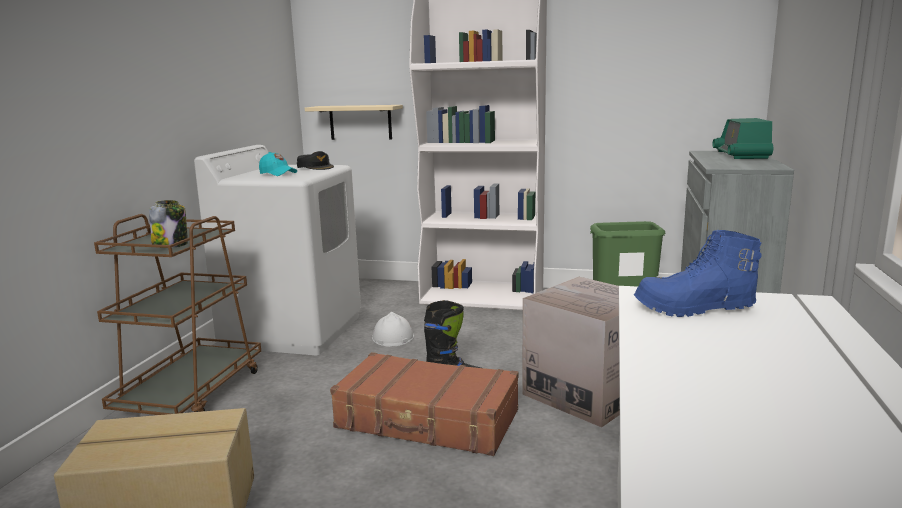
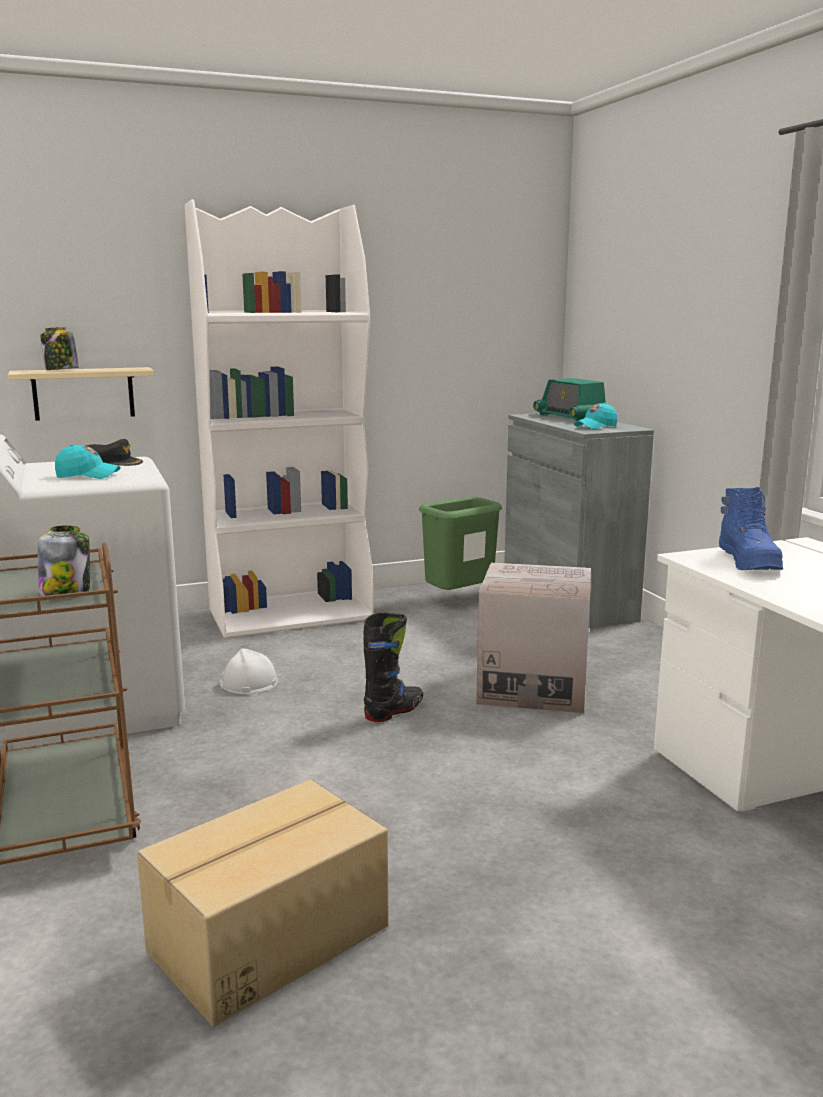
camera: 35 degrees left, 0 degrees up
(342, 105) = (61, 370): none -> jar
(427, 420) = (419, 755): brown suitcase -> none
(694, 309) = (749, 562): blue boot -> blue boot turned 60 degrees counterclockwise
(738, 164) = (595, 427): none -> turquoise cap

